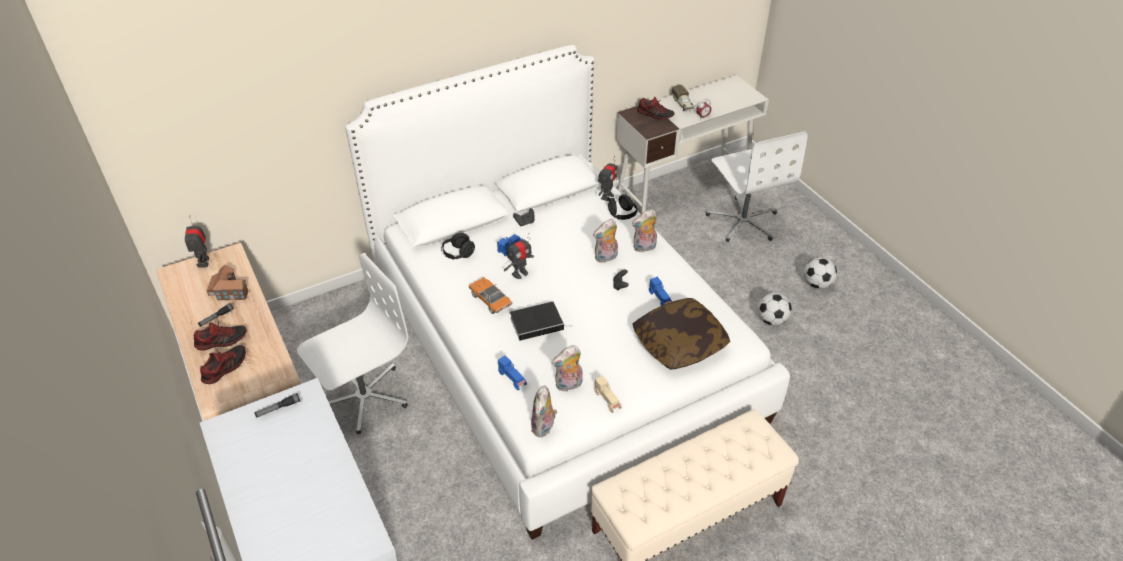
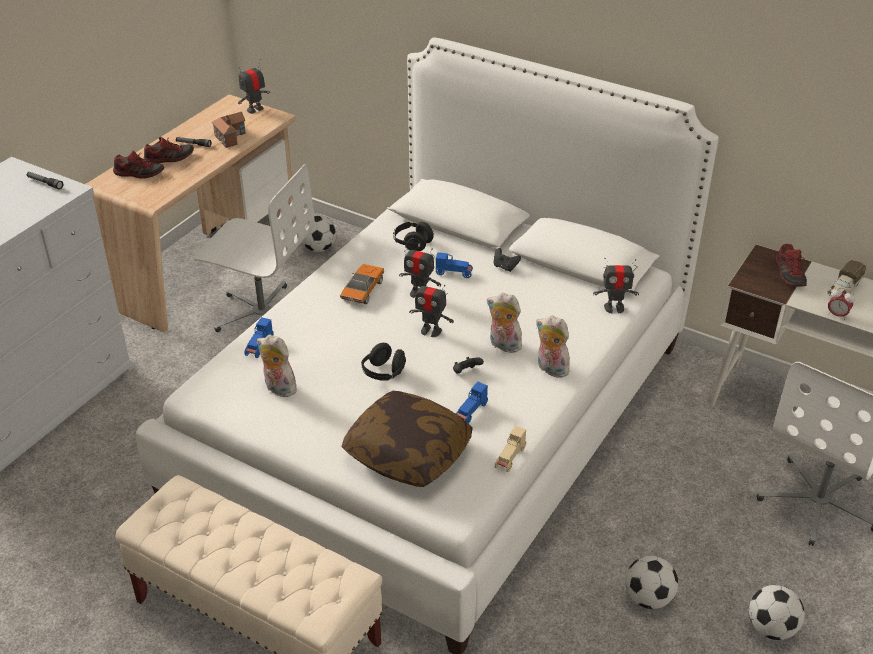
camera: 60 degrees right, 5 degrees down
(221, 340) = (169, 158): shoe -> shoe turned 60 degrees counterclockwise
(313, 331) = (319, 248): none -> football
(538, 323) = (353, 333): book -> none
(544, 427) = (208, 394): plush toy -> none
(565, 284) = (431, 331): none -> toy robot
(607, 400) = (276, 425): beige toy car -> beige toy car (510, 458)
(622, 215) = (592, 331): black headphones -> black headphones (384, 373)

